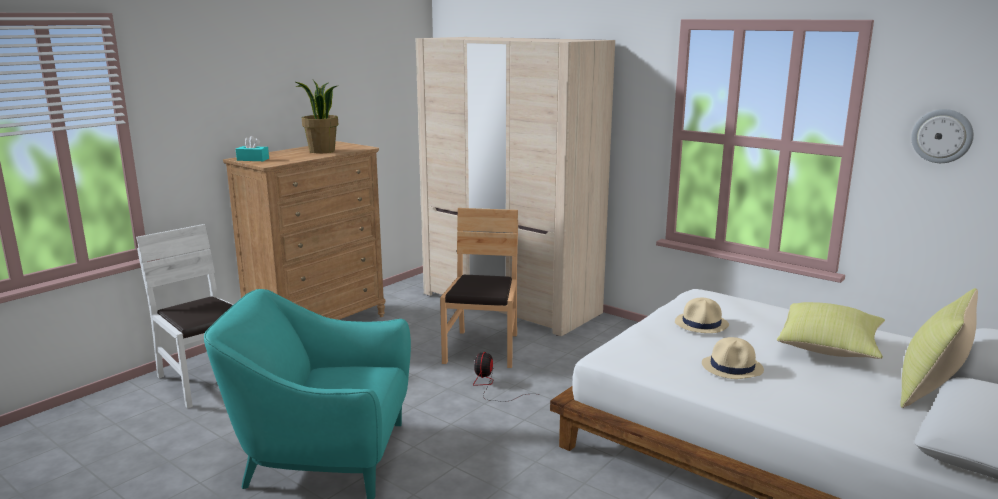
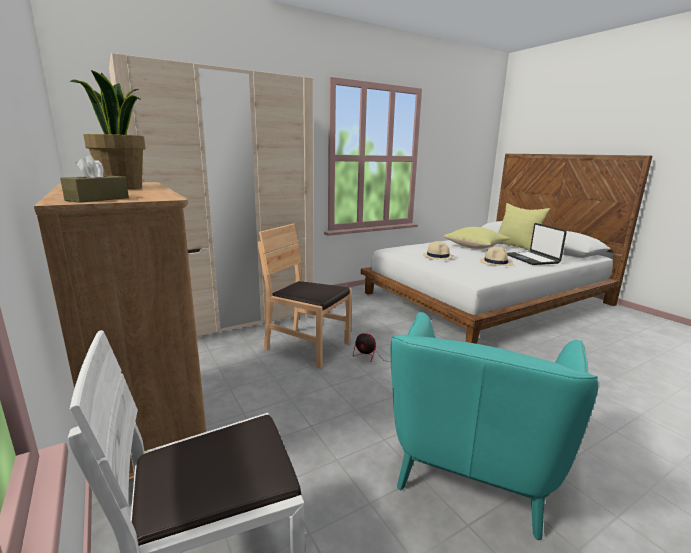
camera: 70 degrees left, 0 degrees up
(253, 159) = (97, 199): turquoise tissue box -> brown tissue box
(817, 400) = (532, 259): none -> laptop
(942, 136) = (445, 147): wall clock -> none

